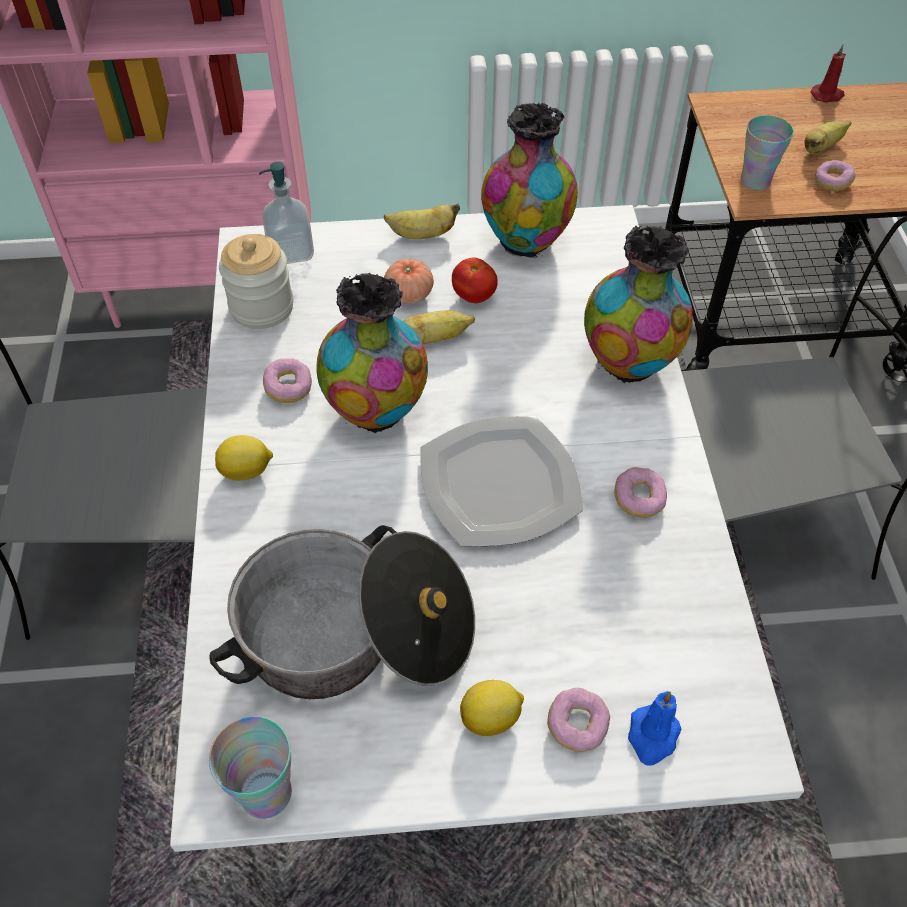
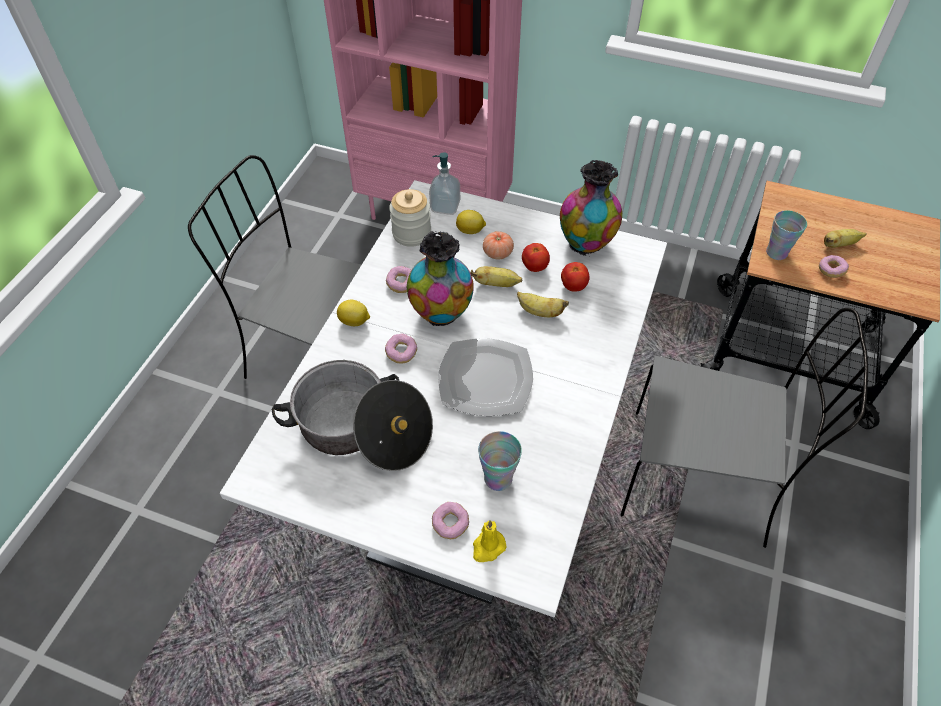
camera: 25 degrees right, 0 degrees up
(266, 793) = (276, 488): cup -> cup (498, 478)
(422, 235) = (525, 220): banana -> banana (539, 312)
(492, 718) = (408, 501): lemon -> lemon (470, 231)
(544, 305) = (573, 286): none -> tomato
(629, 363) = (604, 338): vase -> none
(638, 499) = (560, 418): donut -> donut (401, 353)
(652, 736) = (488, 547): blue candle -> yellow candle
(827, 95) = (867, 210): red candle -> none

